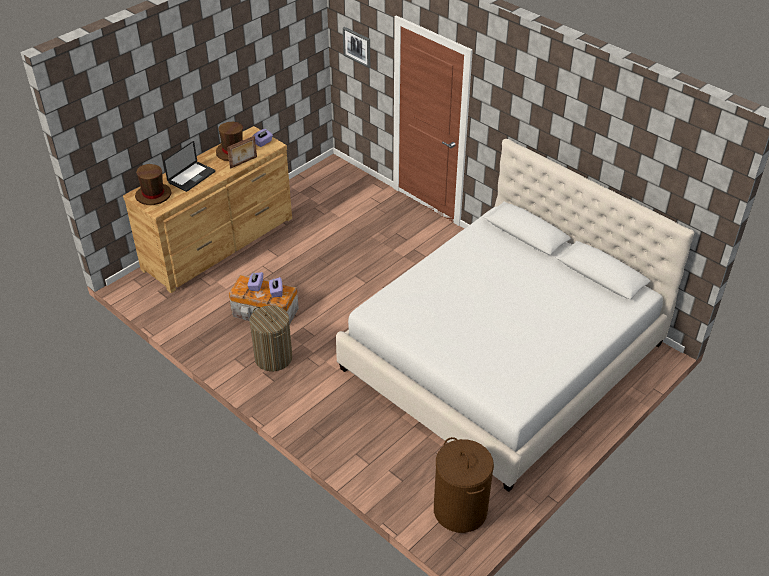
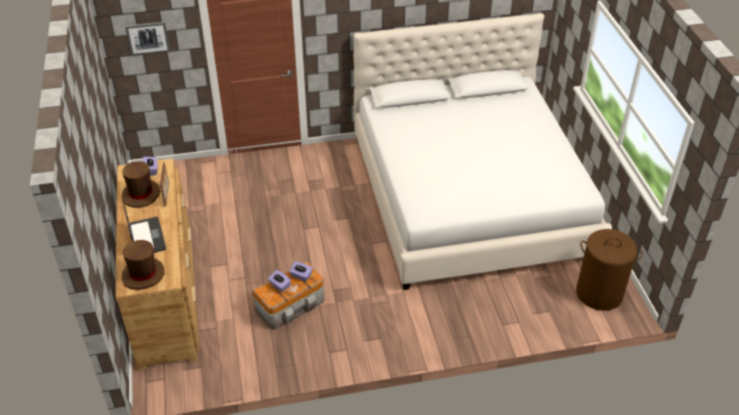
camera: 55 degrees left, 0 degrees up
(273, 358) = (352, 326): laundry basket -> none

